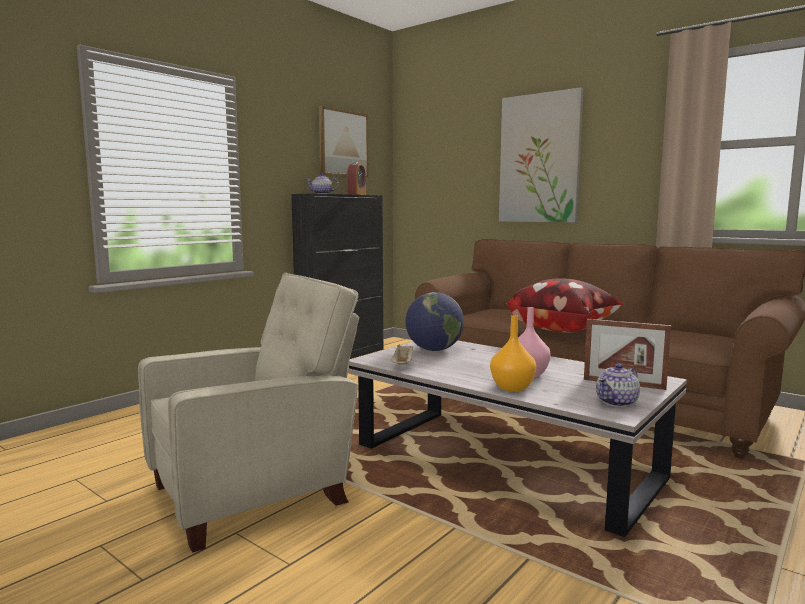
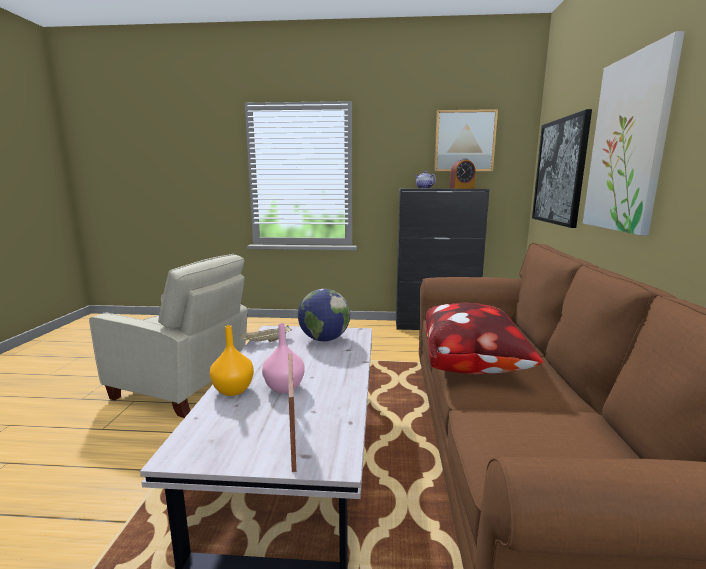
camera: 55 degrees right, 5 degrees up
(445, 179) = (560, 172): none -> picture
(617, 402) = (218, 448): teapot -> none

